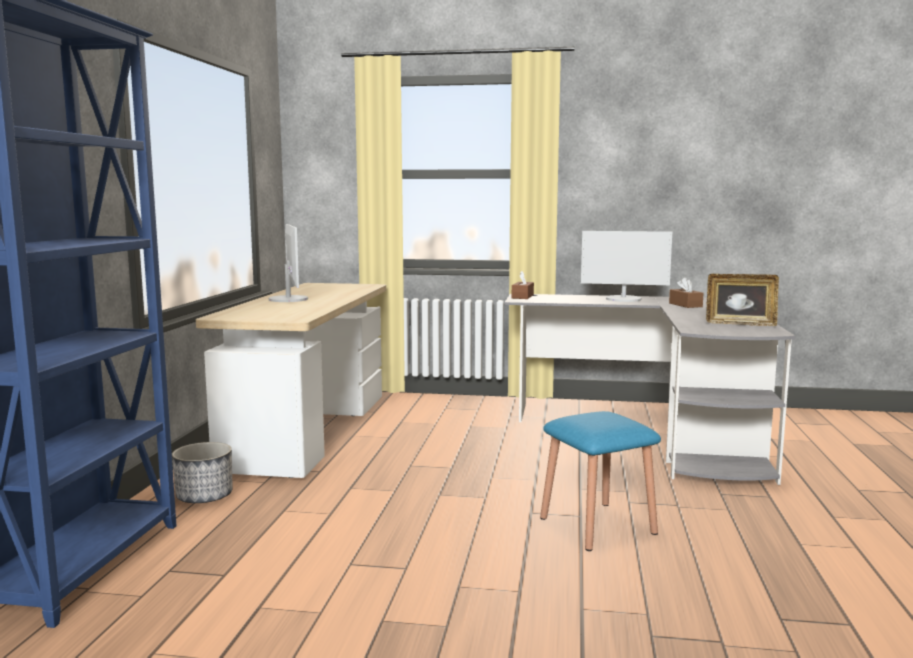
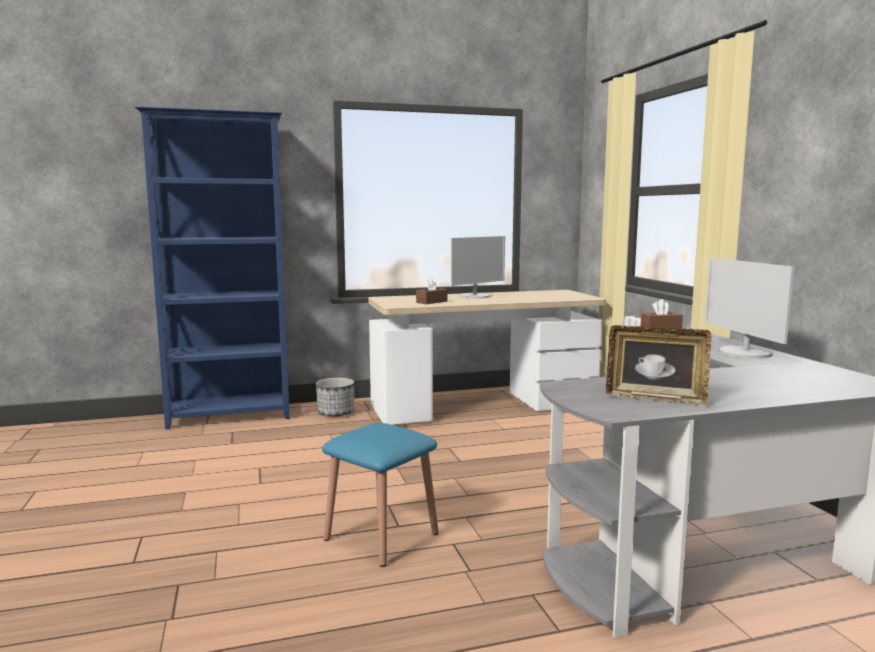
camera: 65 degrees right, 0 degrees up
(685, 305) = (765, 373): brown tissue box -> brown tissue box (431, 302)
(740, 324) = (655, 398): picture frame -> picture frame turned 60 degrees counterclockwise

